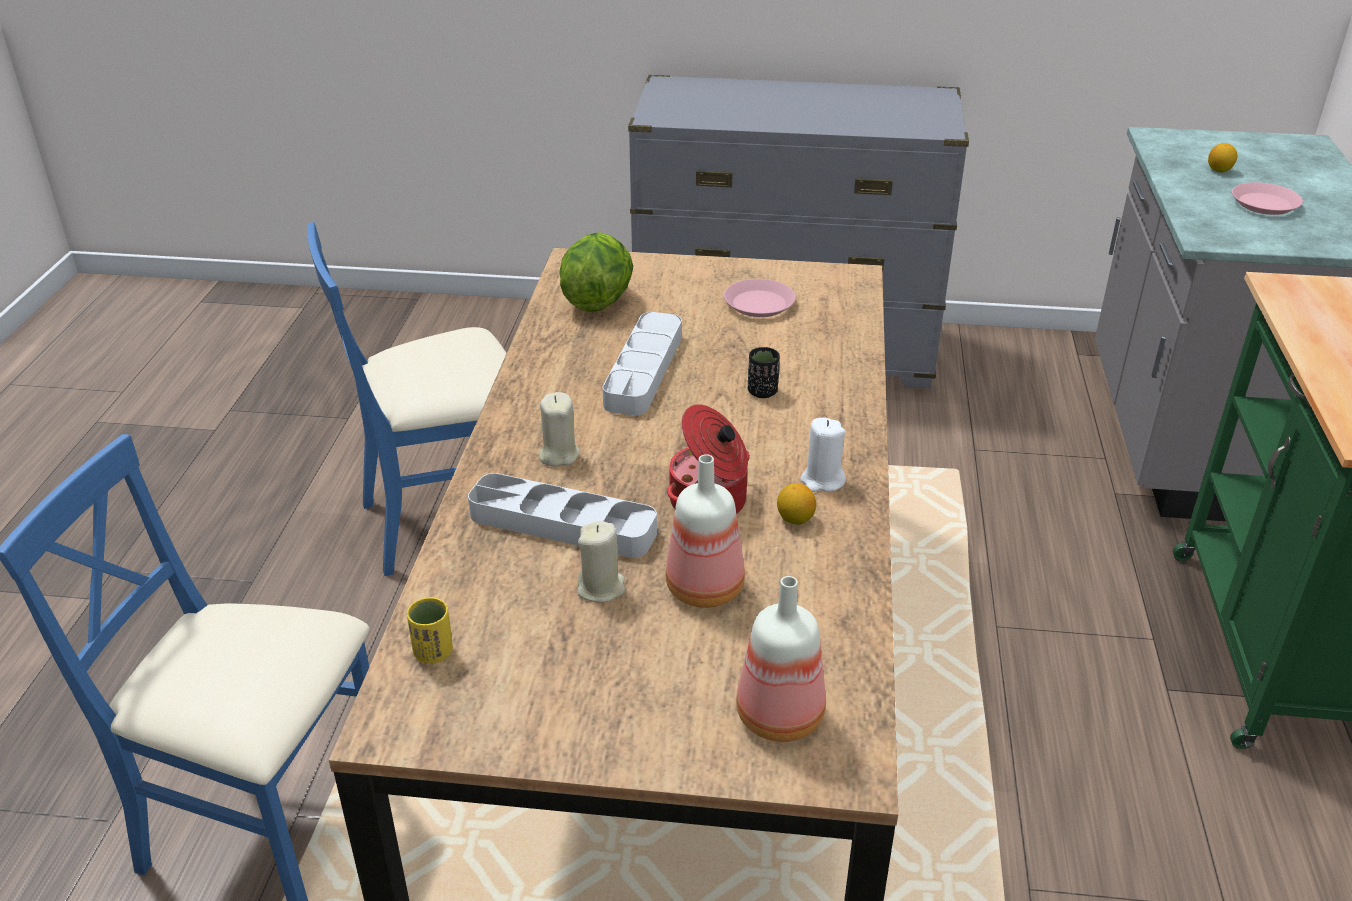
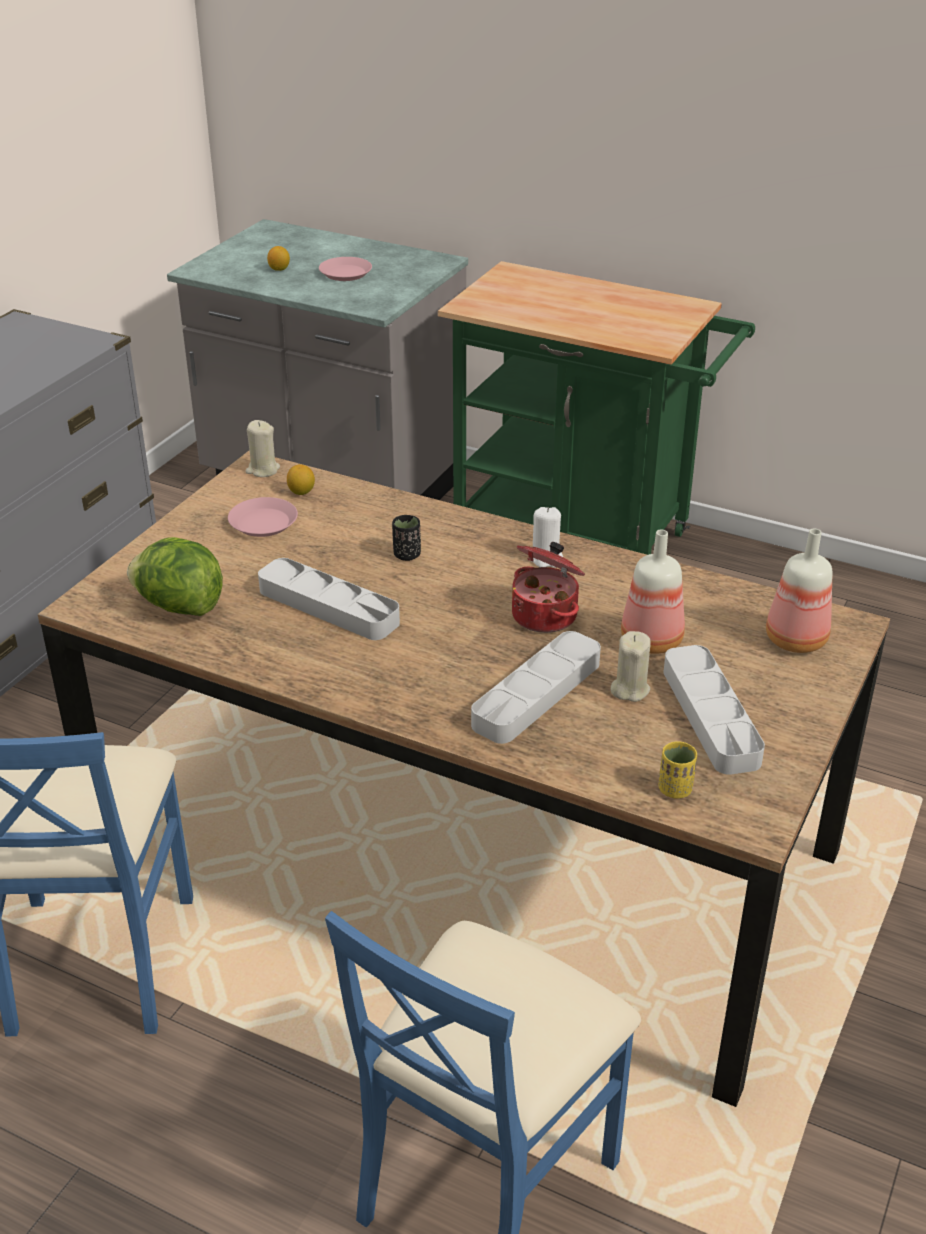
camera: 70 degrees left, 0 degrees up
(558, 455) = (434, 678): beige candle -> beige candle (262, 470)
(579, 660) = (710, 715): none -> grey tray
(795, 519) = (588, 582): lemon -> lemon (301, 492)

